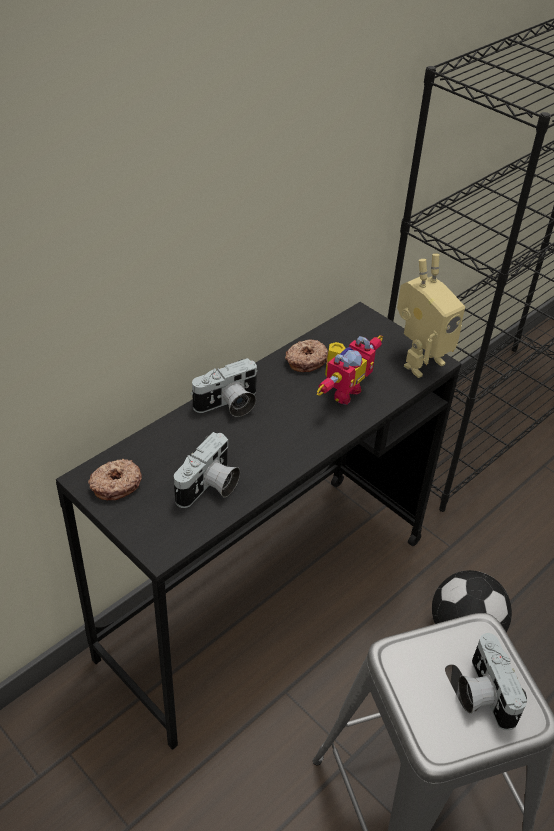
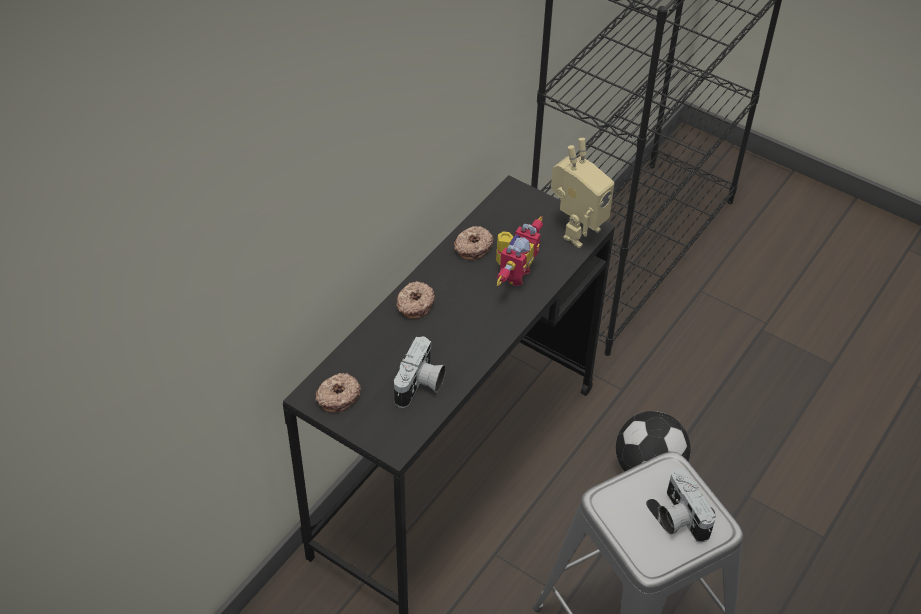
camera: 10 degrees left, 5 degrees up
(228, 405) = (414, 304): camera -> donut

